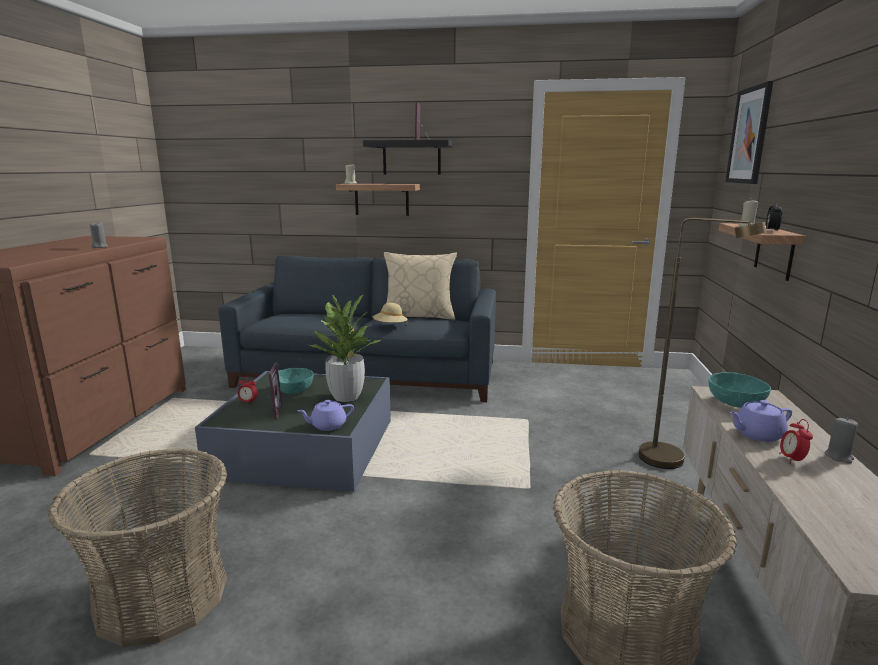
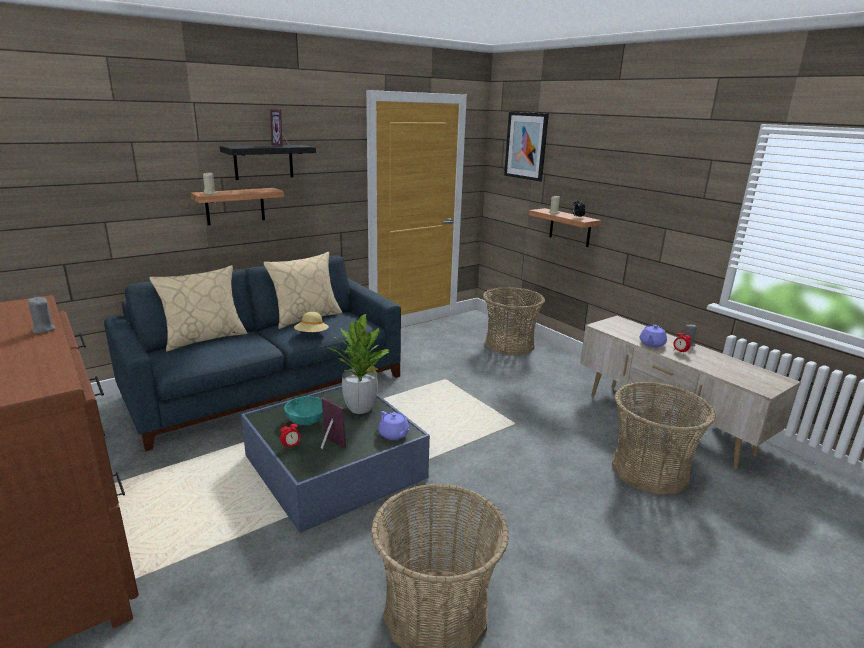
camera: 45 degrees left, 5 degrees up
(321, 313) = (204, 338): none -> beige pillow
(327, 425) = (394, 434): purple teapot -> purple teapot turned 60 degrees counterclockwise
(671, 413) = (509, 344): none -> basket
(673, 462) = (551, 375): brown floor lamp -> none
(735, 403) = (617, 329): turquoise bowl -> none

